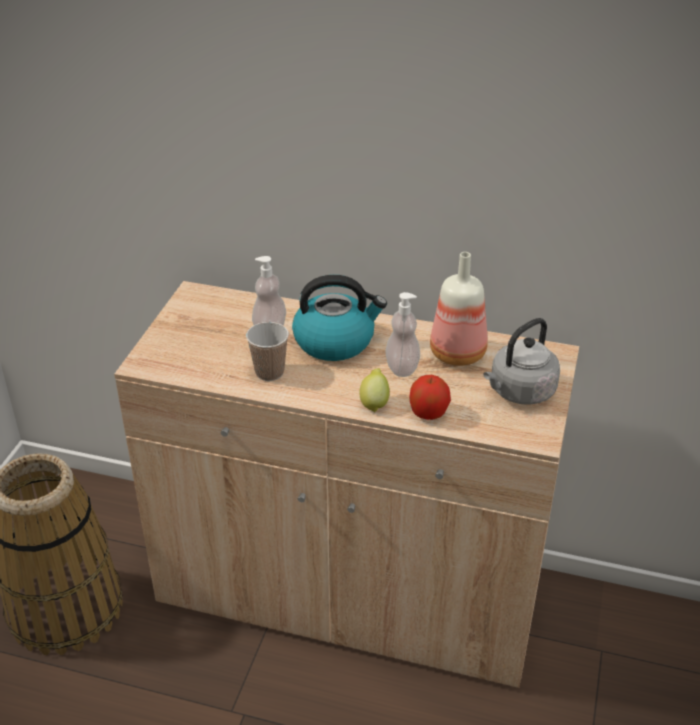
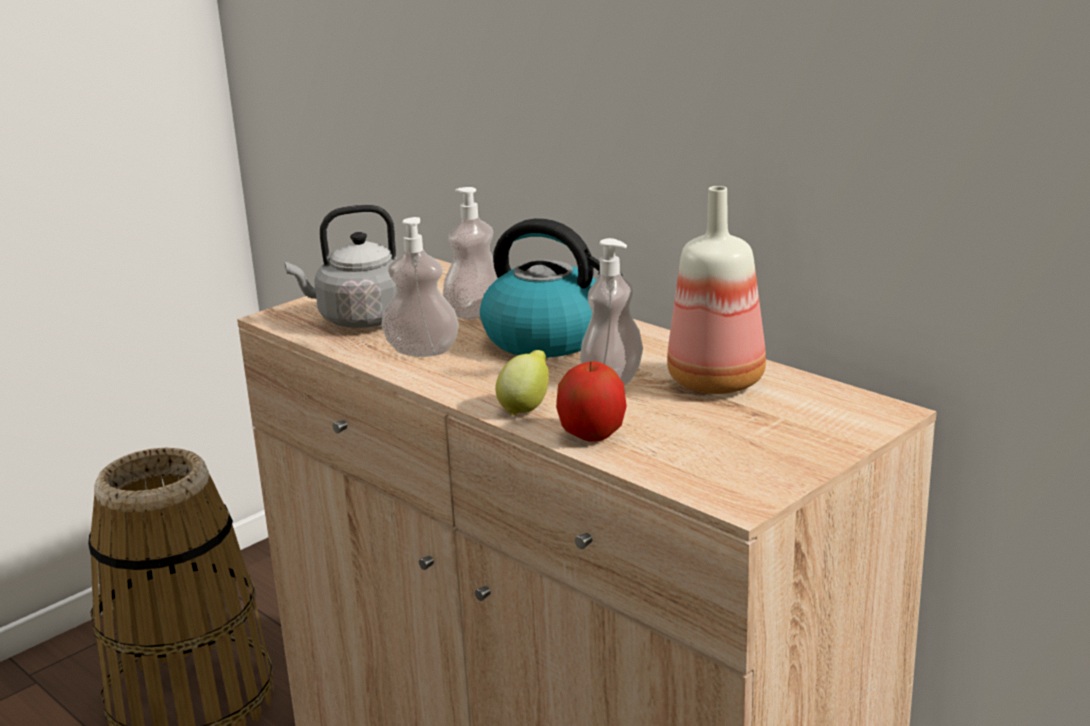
camera: 30 degrees right, 15 degrees down
(269, 372) = (422, 351): cup -> soap dispenser
(519, 392) = (768, 441): grey kettle -> grey kettle (360, 320)

